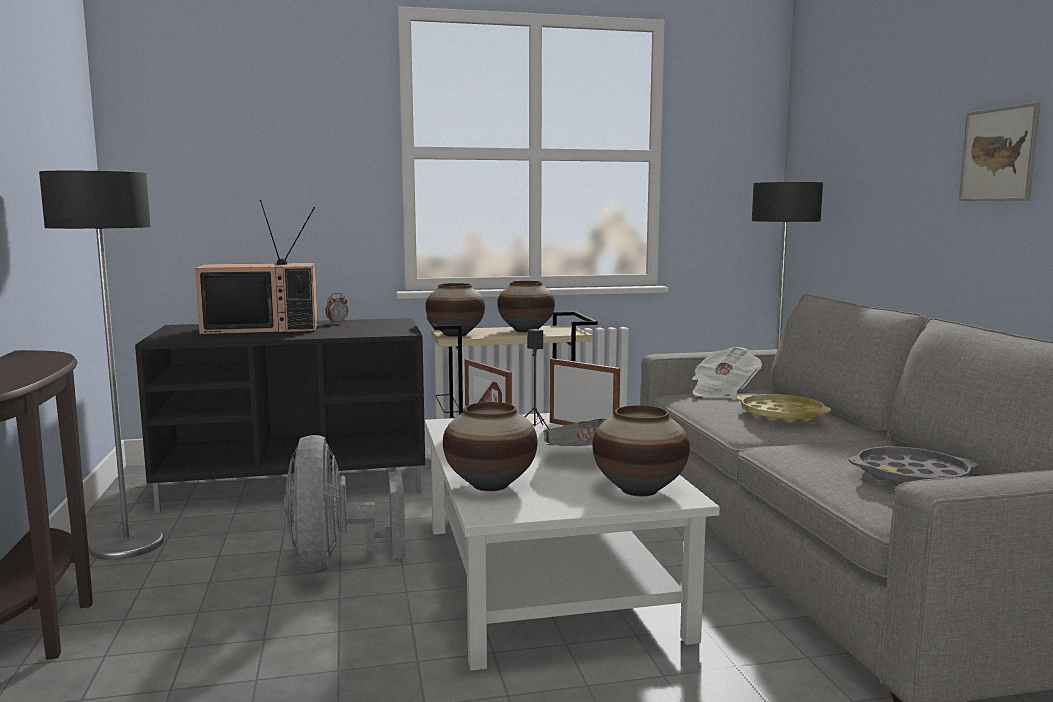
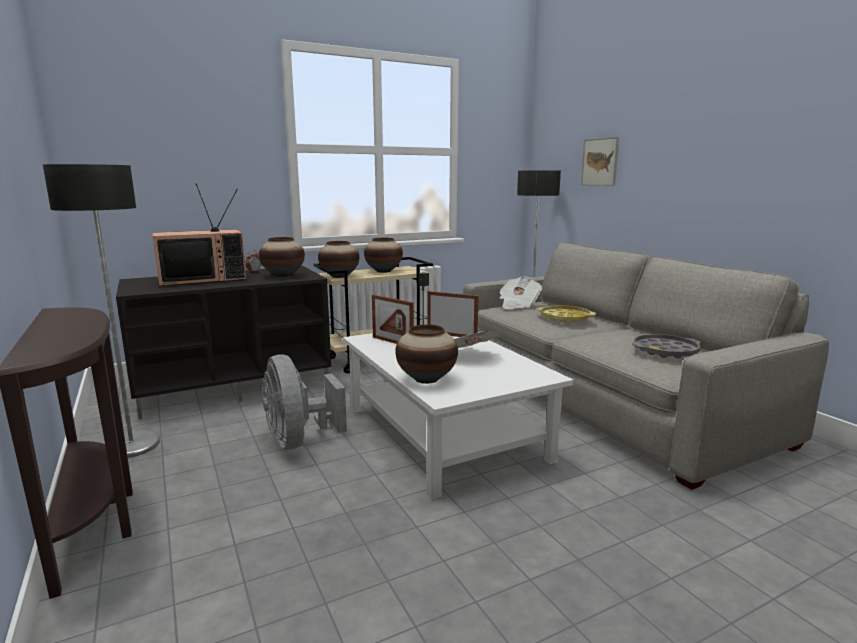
camera: 15 degrees left, 5 degrees up
(639, 490) = (520, 374): vase -> vase (283, 275)
(998, 154) = (682, 156): picture -> picture (599, 162)

